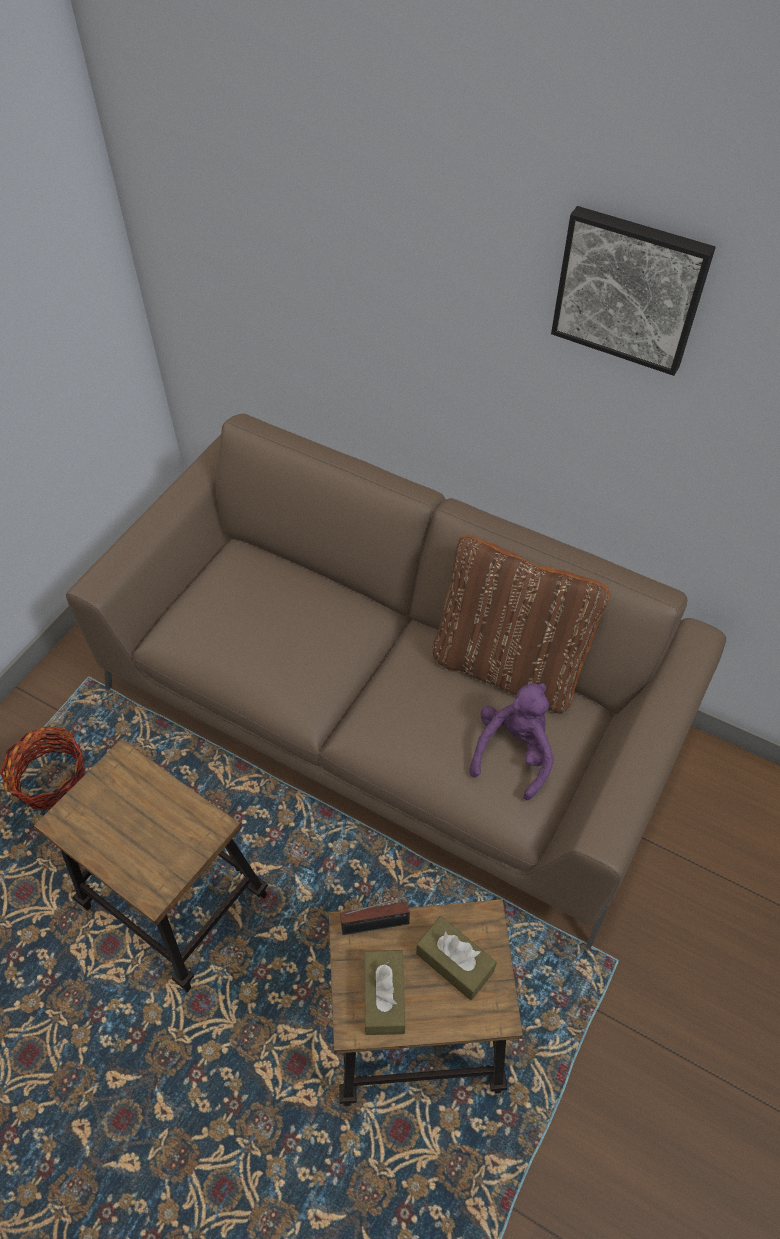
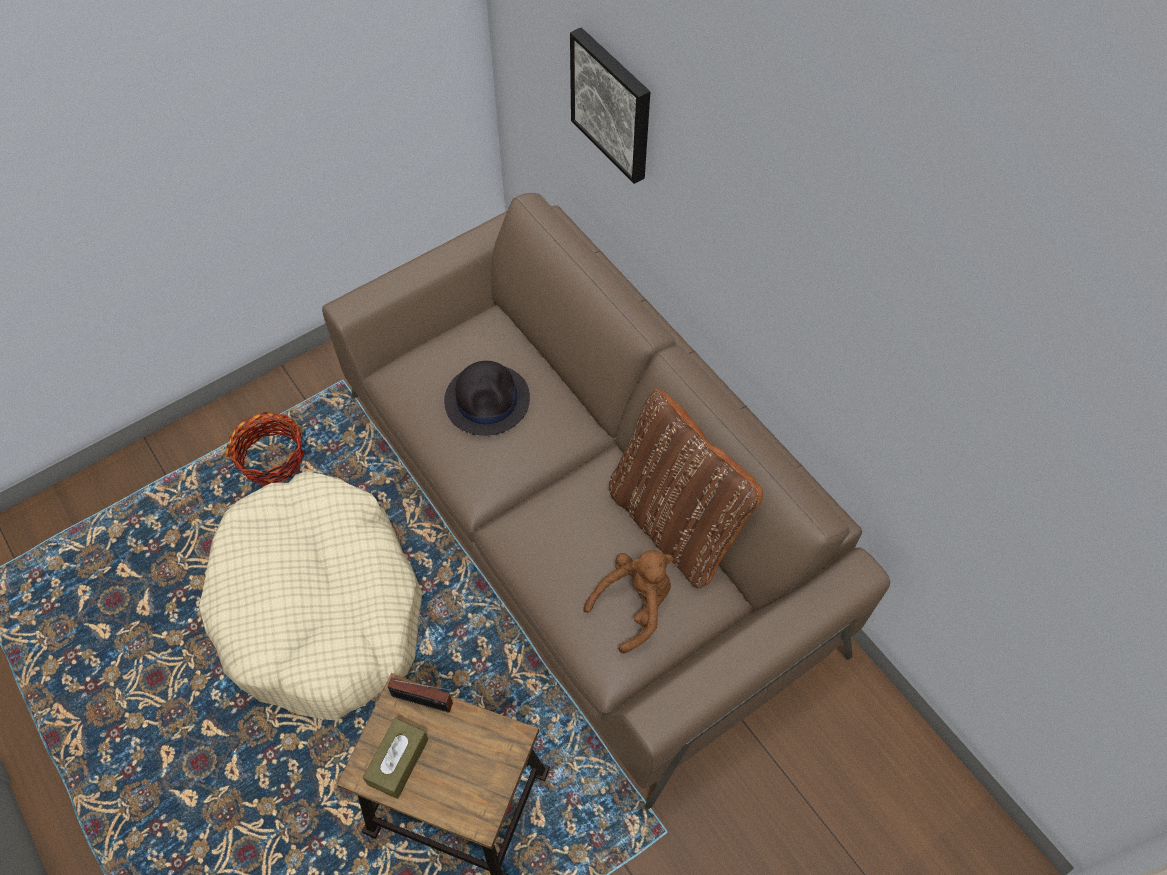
camera: 25 degrees right, 5 degrees up
(176, 902) = (321, 607): stool -> beige dog bed
(274, 623) = (487, 400): none -> black hat
(454, 962) = (469, 761): brown tissue box -> none
(513, 752) = (634, 605): purple plush toy -> brown plush toy
(630, 289) = (846, 223): picture -> picture (613, 104)

